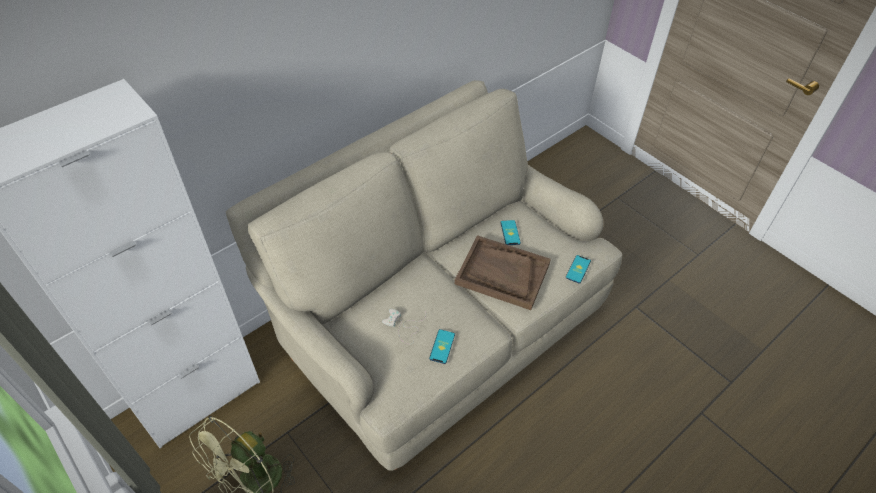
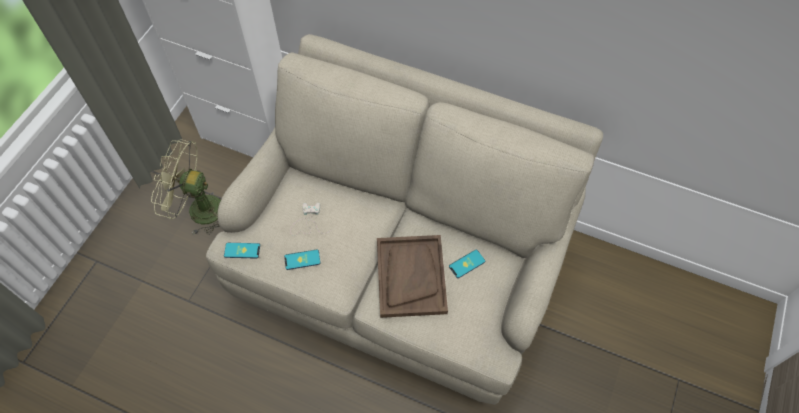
camera: 65 degrees right, 10 degrees up
(578, 269) = (456, 344): phone -> phone (242, 250)

